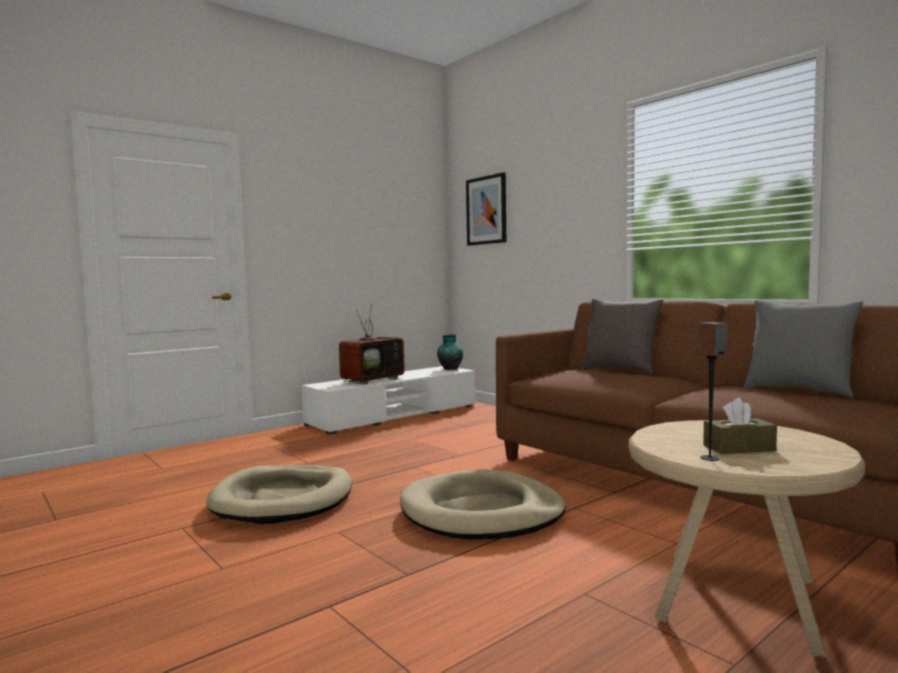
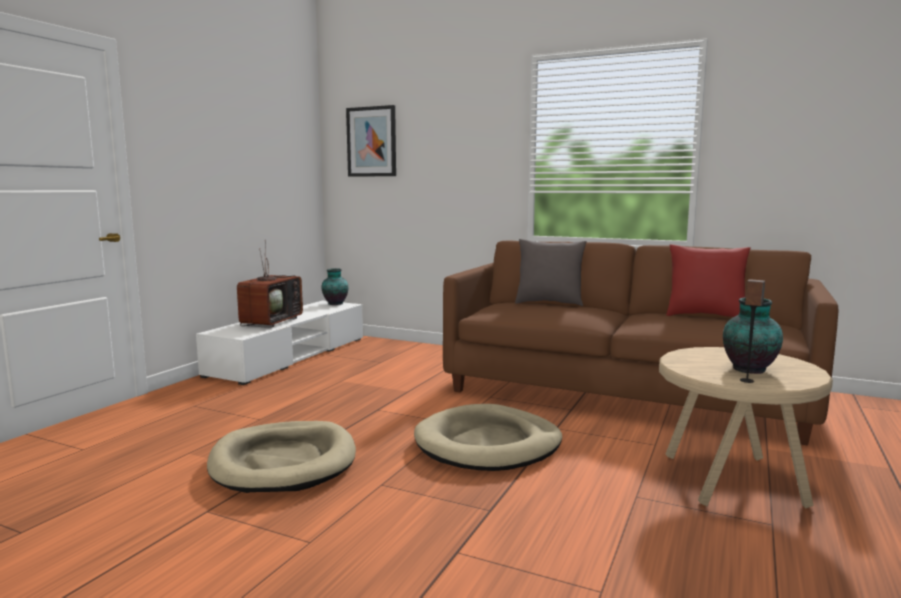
camera: 25 degrees left, 5 degrees up
(739, 448) = (749, 370): brown tissue box -> vase
(798, 391) = (704, 316): grey pillow -> red pillow

